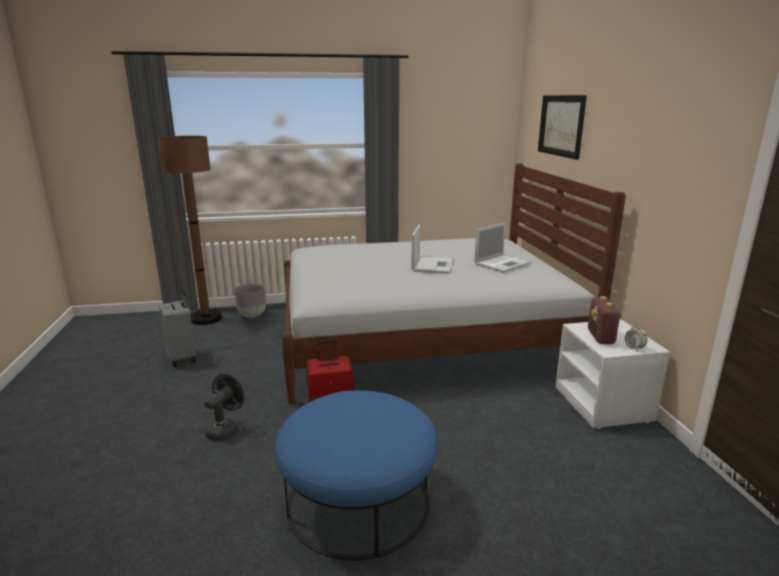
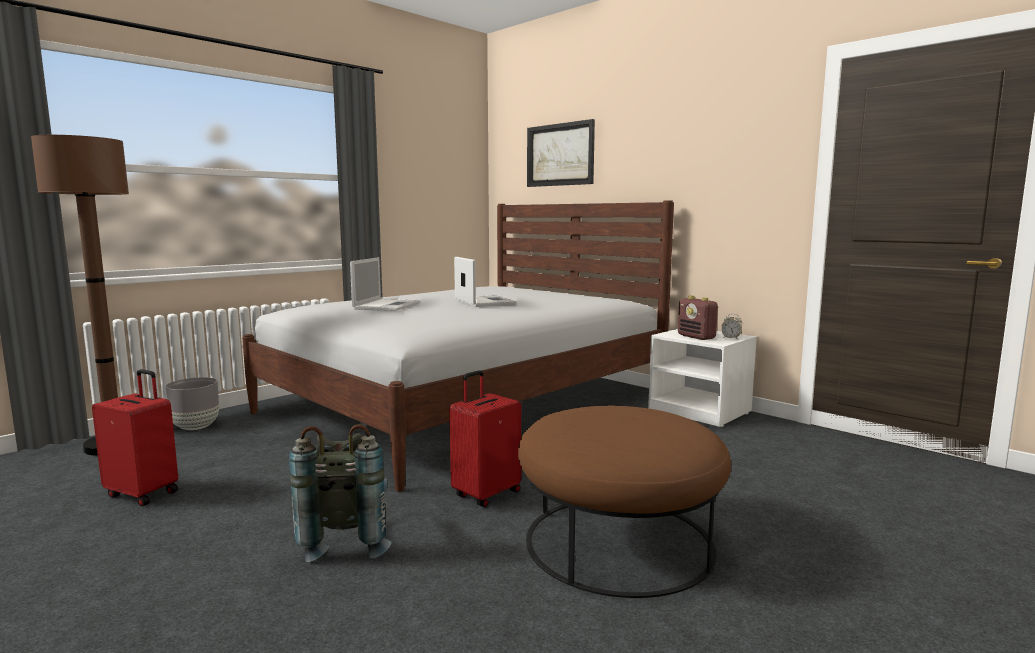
camera: 35 degrees left, 10 degrees down
(183, 358) = (144, 493): grey suitcase -> red suitcase
(225, 429) = (347, 540): black fan -> grey backpack
(358, 501) = (618, 541): blue ottoman -> brown ottoman
(502, 263) = (548, 295): laptop -> laptop (387, 305)

